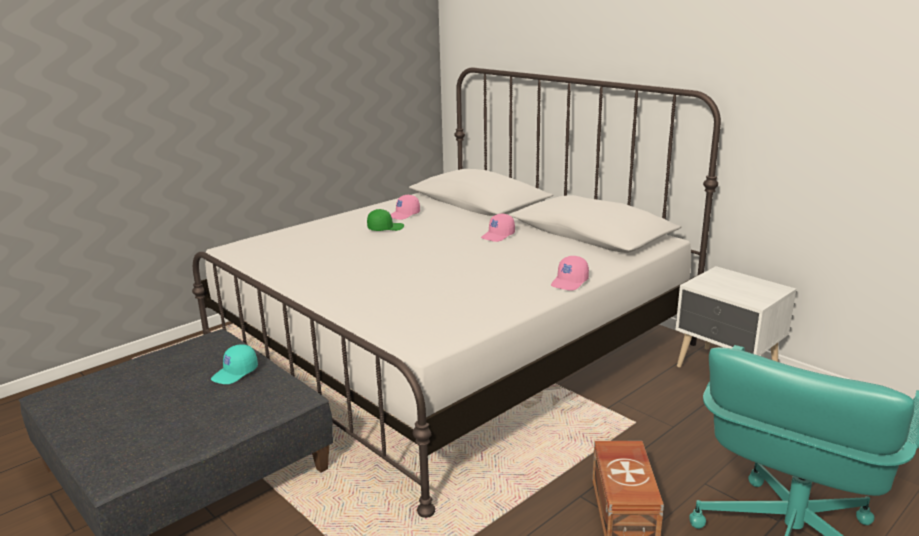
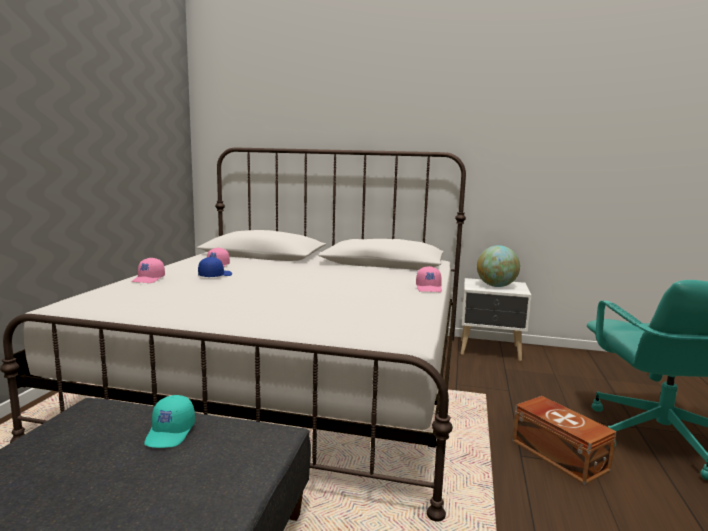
camera: 35 degrees left, 10 degrees down
(385, 228) = (215, 275): green cap -> blue cap
(498, 236) = (322, 270): pink cap -> pink cap (149, 279)
(735, 287) = (496, 286): none -> globe

